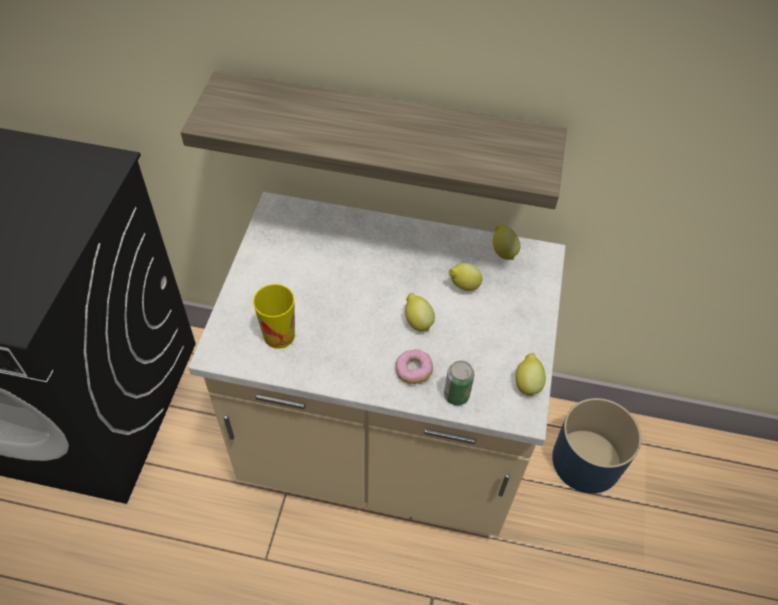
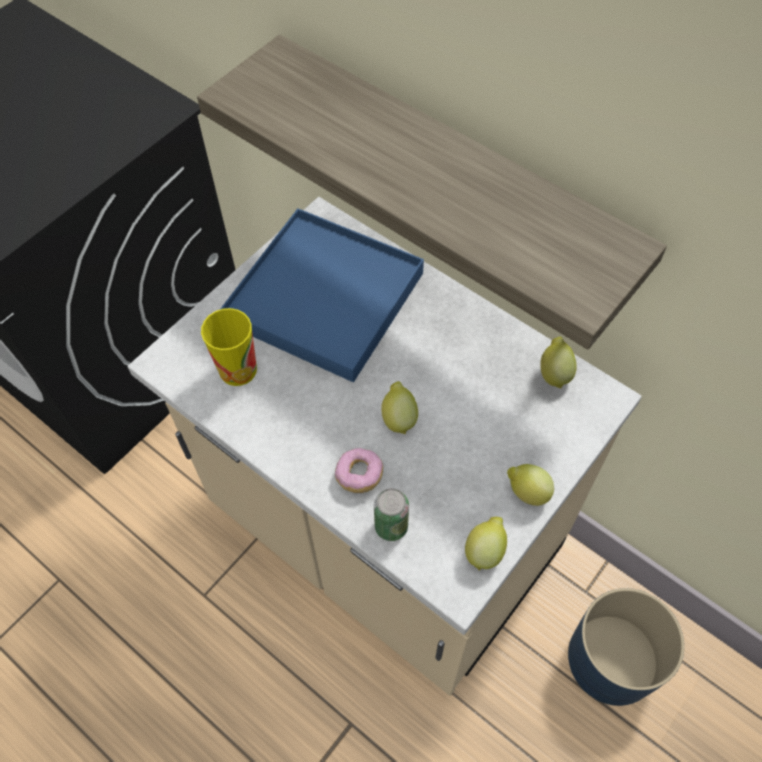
camera: 30 degrees right, 5 degrees up
(313, 260) = (324, 297): none -> blue tray
(463, 286) = (479, 397): lemon -> lemon (526, 492)

